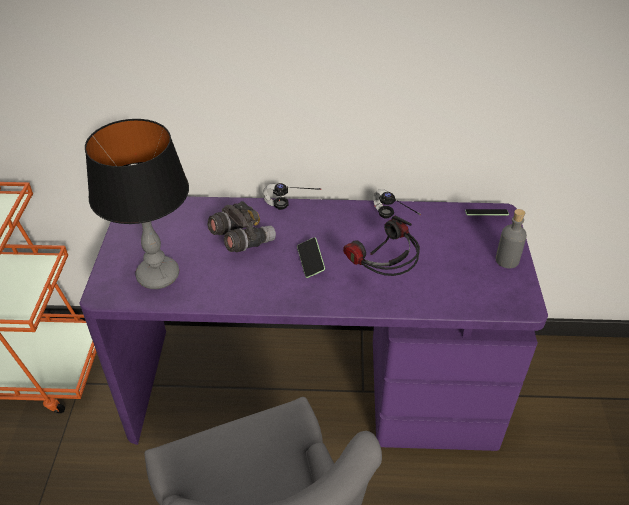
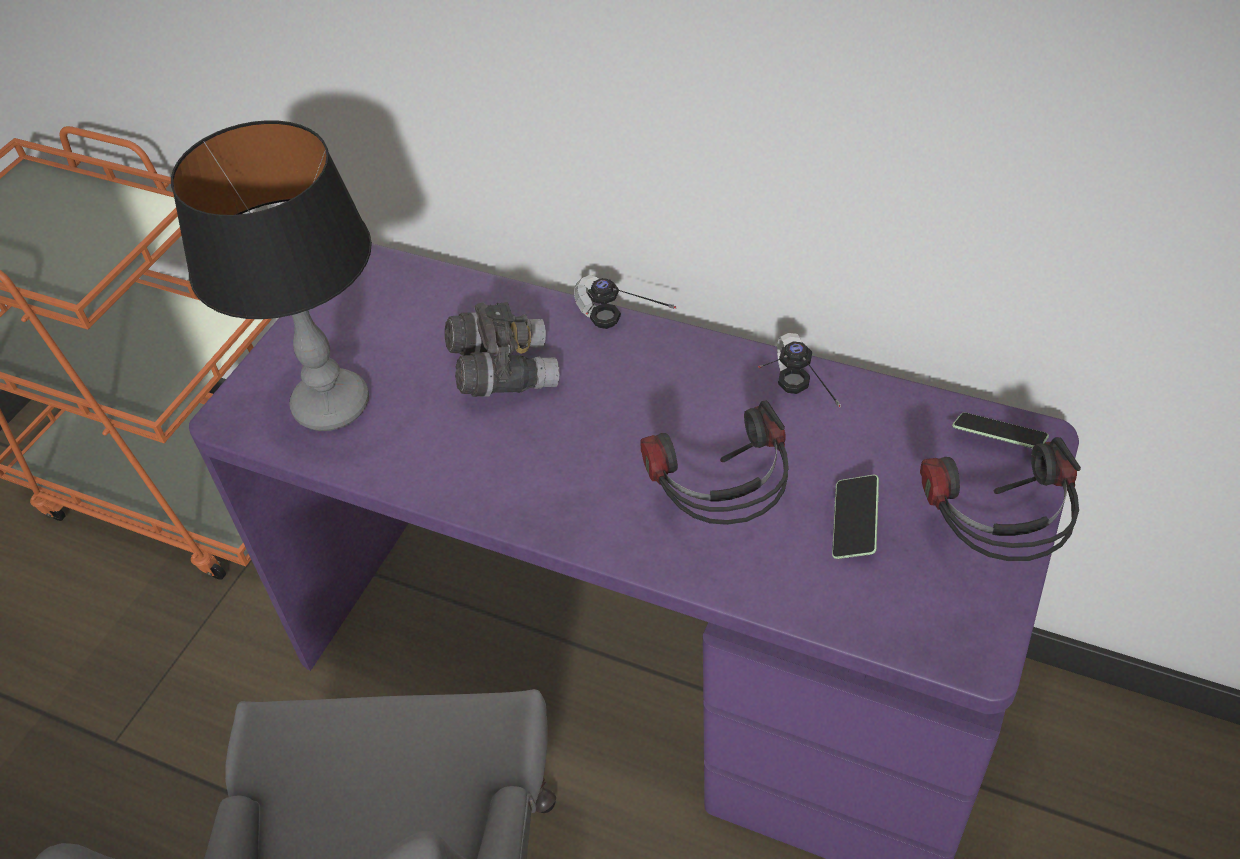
camera: 25 degrees right, 5 degrees up
(310, 262) = (602, 447): phone -> phone (854, 524)
(507, 260) = (992, 545): grey bottle -> headphones

